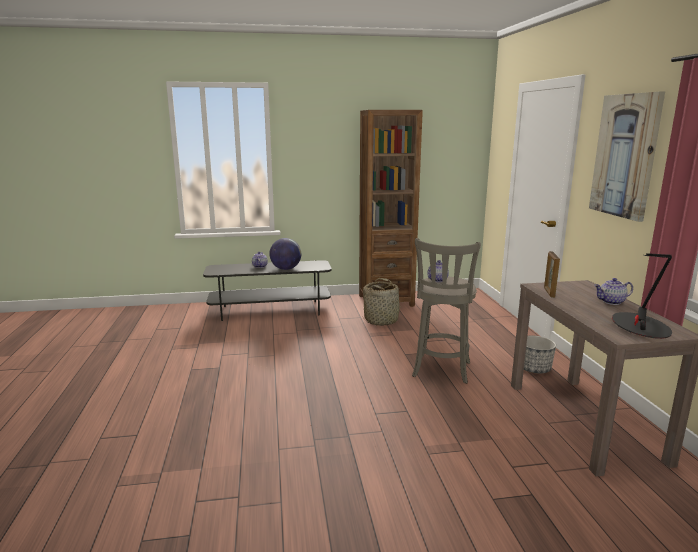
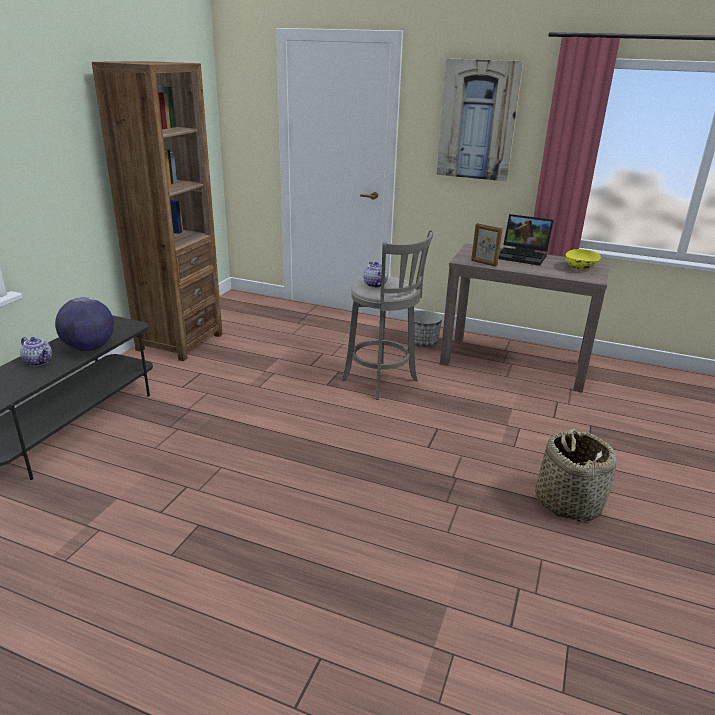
camera: 60 degrees left, 10 degrees up
(381, 320) = (228, 365): basket -> basket (568, 501)
(611, 302) = (523, 256): teapot -> laptop
(640, 327) = (580, 268): table lamp -> yellow bowl

